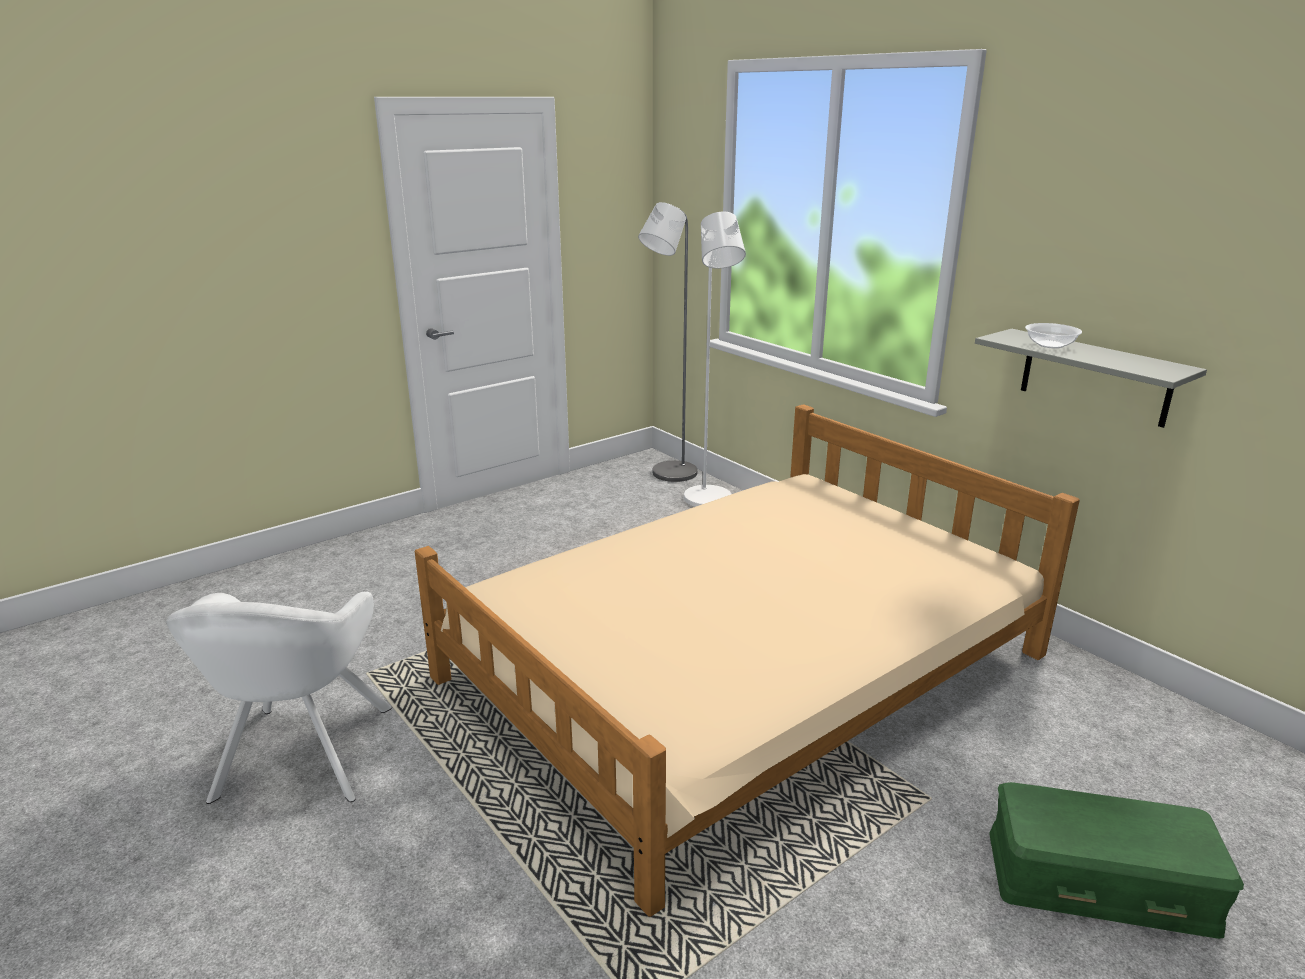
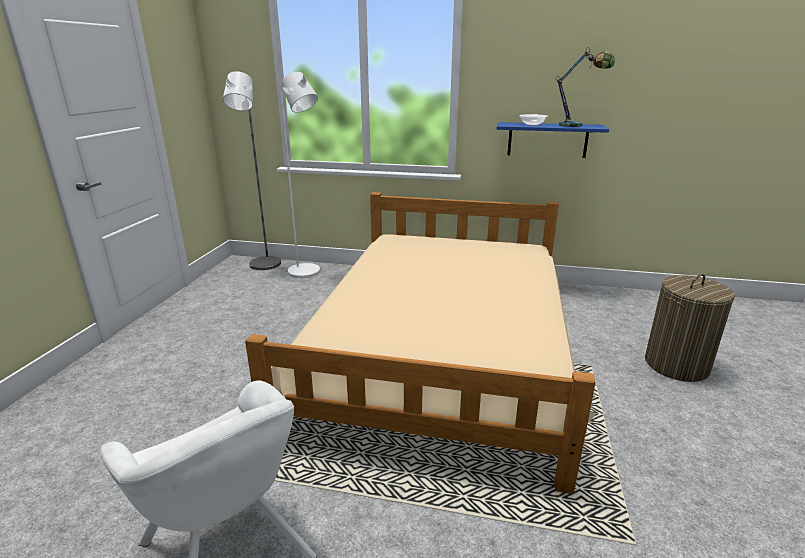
camera: 40 degrees left, 0 degrees up
(1095, 377) = (547, 140): grey shelf -> blue shelf
(1099, 878) = (676, 365): green storage box -> laundry basket
(1135, 362) = (577, 125): none -> table lamp

